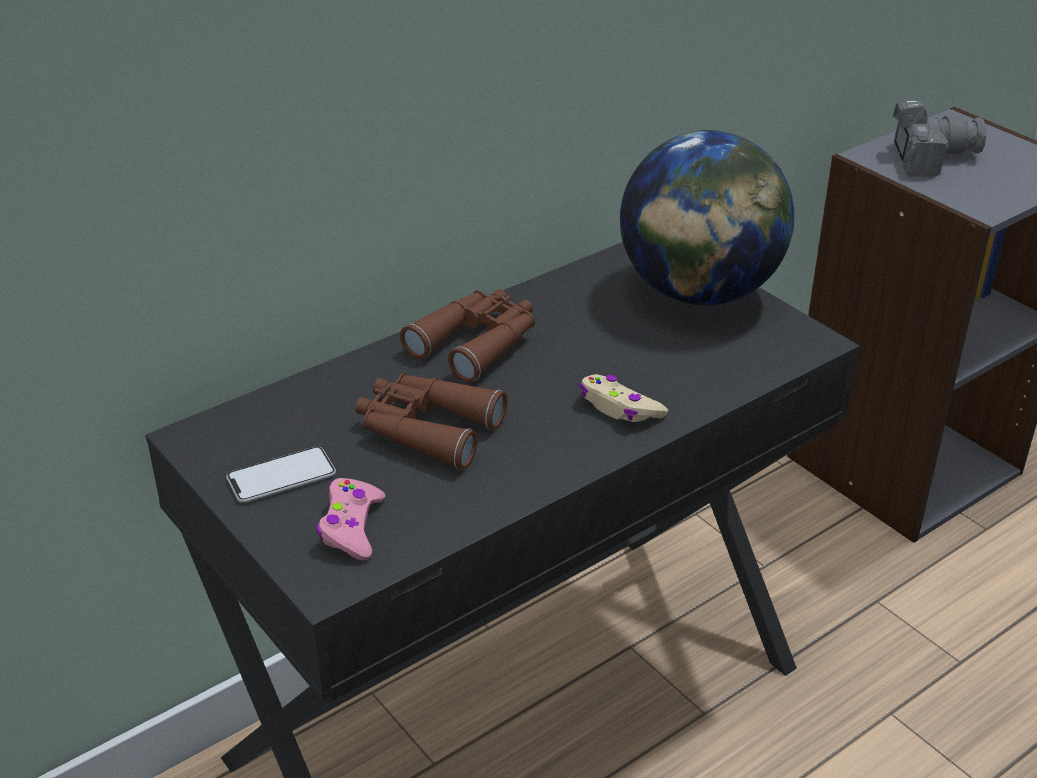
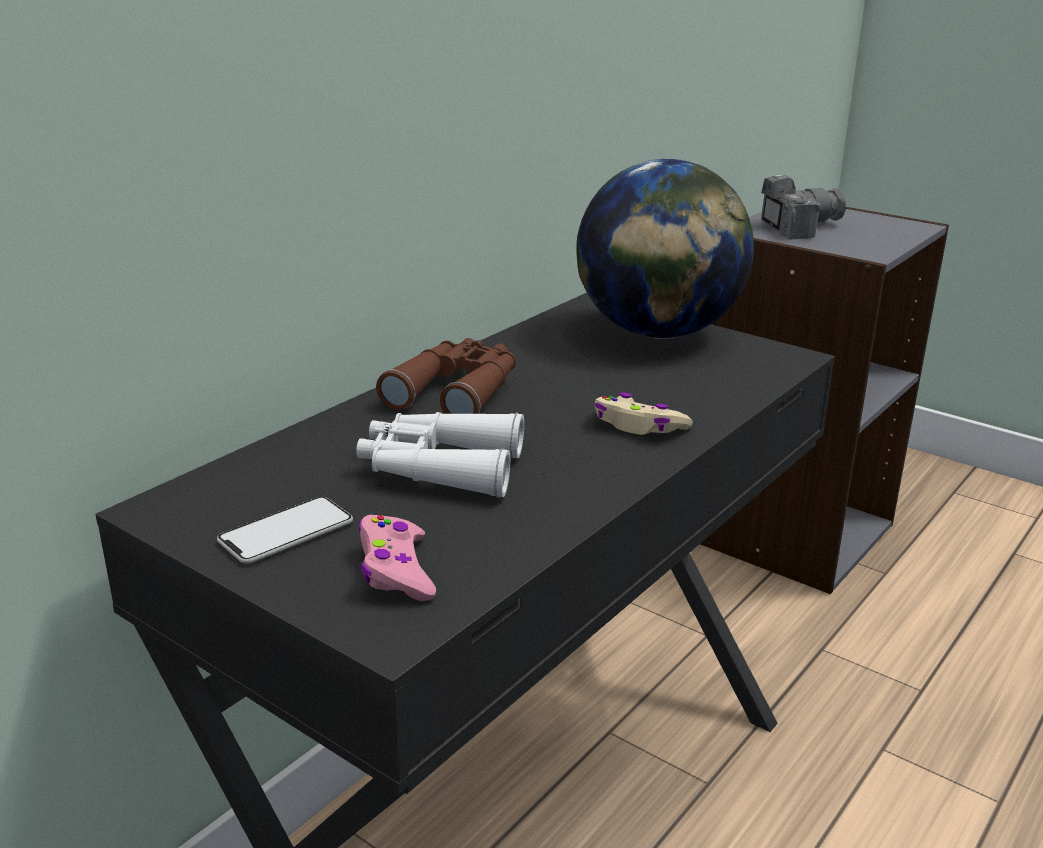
camera: 15 degrees left, 10 degrees down
(426, 429) = (439, 468): brown binoculars -> white binoculars

